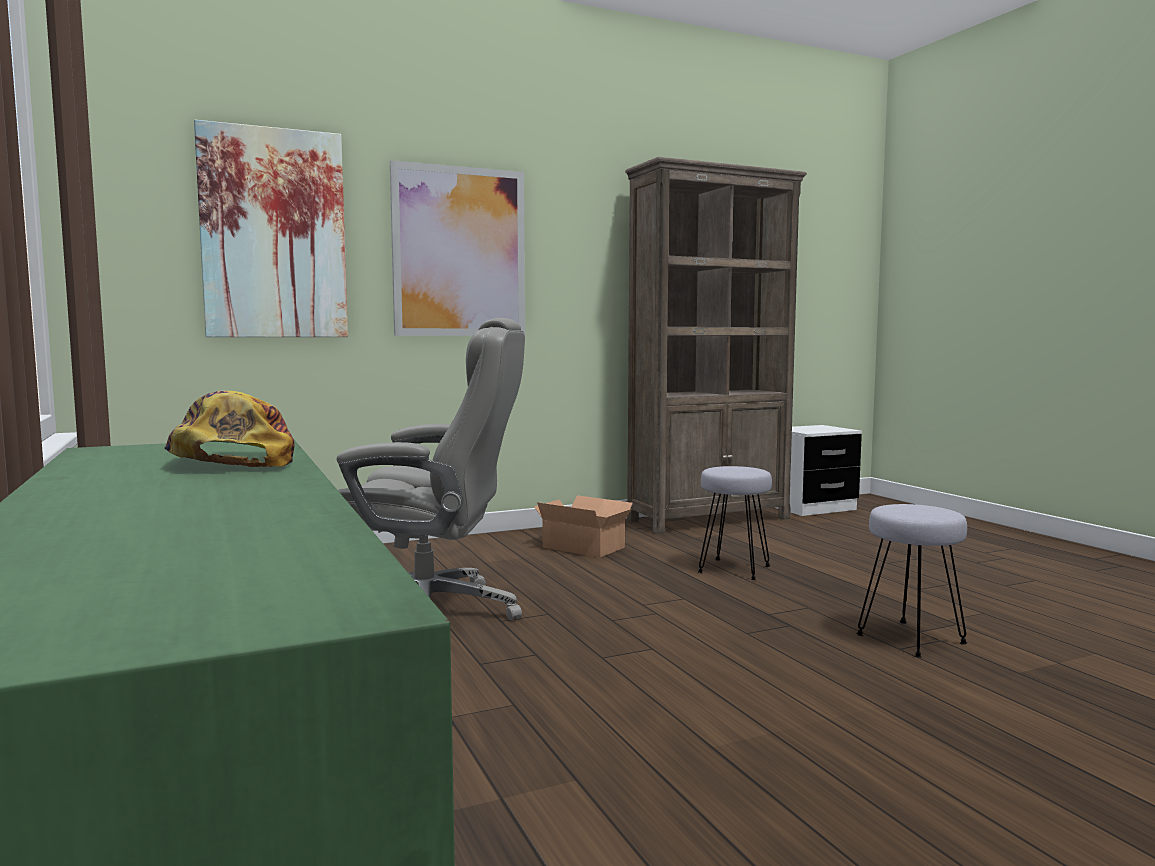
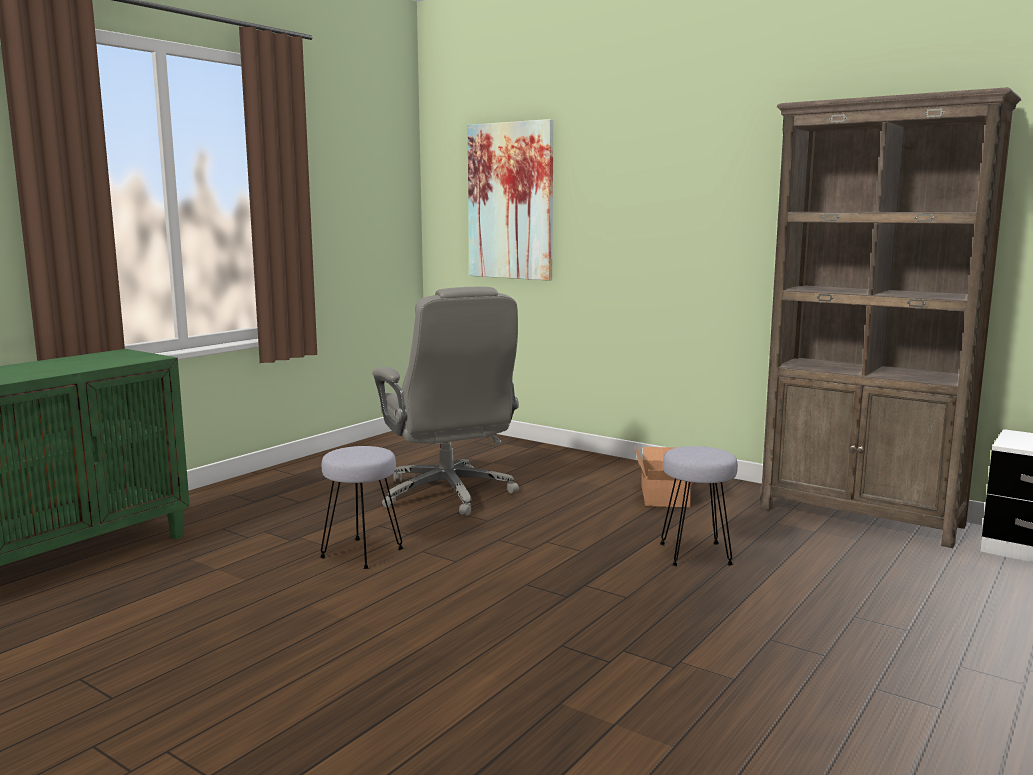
camera: 60 degrees right, 5 degrees up
(232, 461) = (89, 364): cap -> none
(459, 252) = (637, 209): picture -> none
(911, 639) = (595, 648): grey stool -> grey stool (362, 554)

